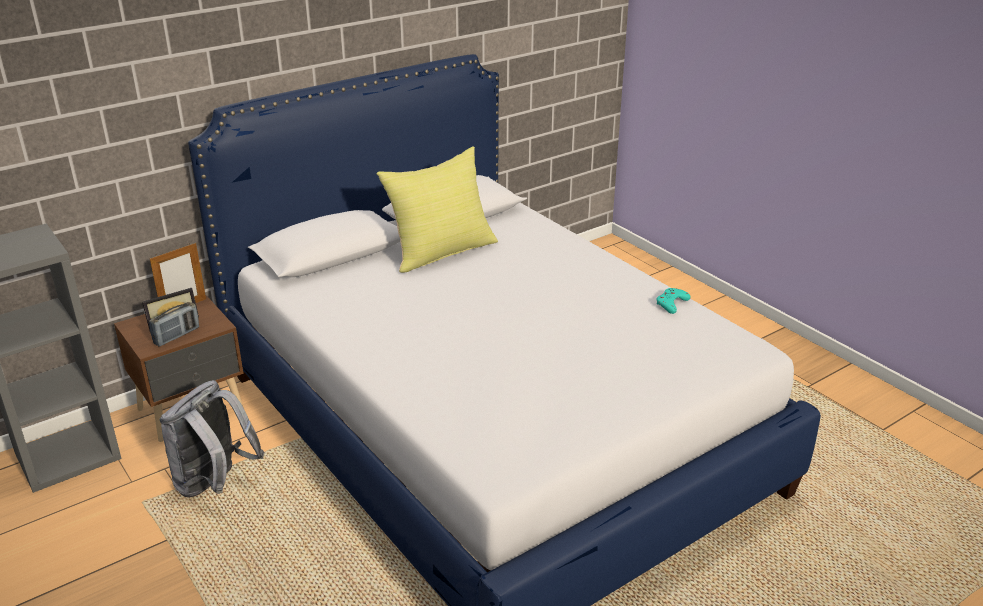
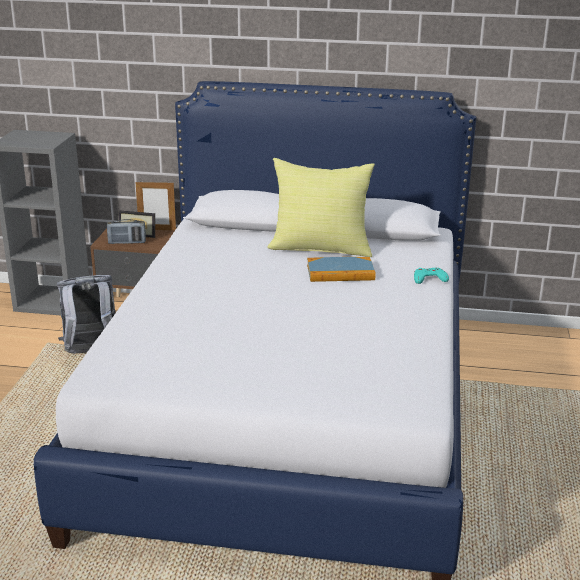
camera: 45 degrees right, 5 degrees down
(500, 267) = (340, 272): none -> book
(671, 303) = (419, 349): turquoise game controller -> turquoise game controller (429, 279)

